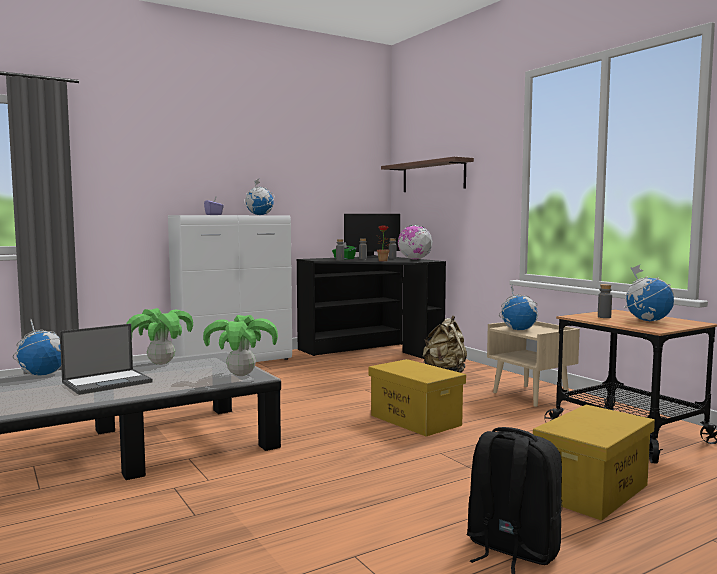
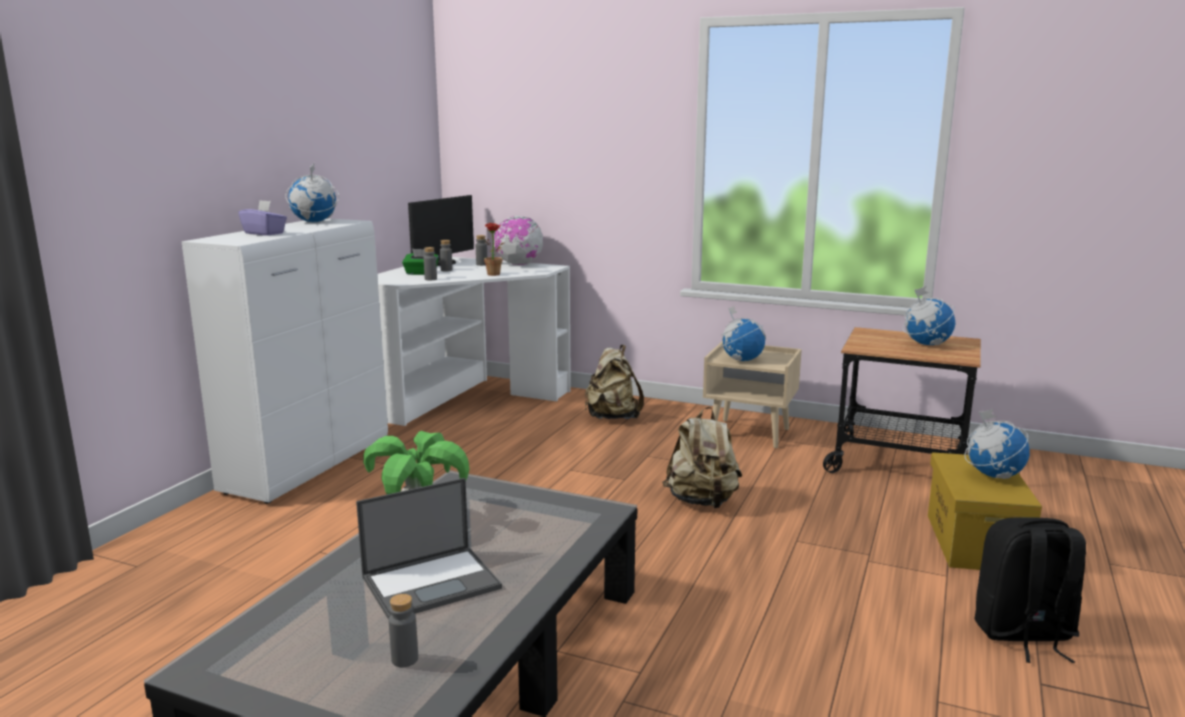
camera: 35 degrees left, 10 degrees up
(42, 374) = (284, 601): globe -> globe (993, 475)
(108, 382) = (432, 582): laptop -> laptop turned 45 degrees clockwise
(241, 375) = (576, 511): potted plant -> none
(370, 350) = (465, 399): black desk -> white desk
(416, 420) = (702, 502): yellow storage box -> beige backpack
(433, 176) = (531, 143): shelf -> none
(604, 317) = (882, 344): grey bottle -> grey bottle (405, 659)

